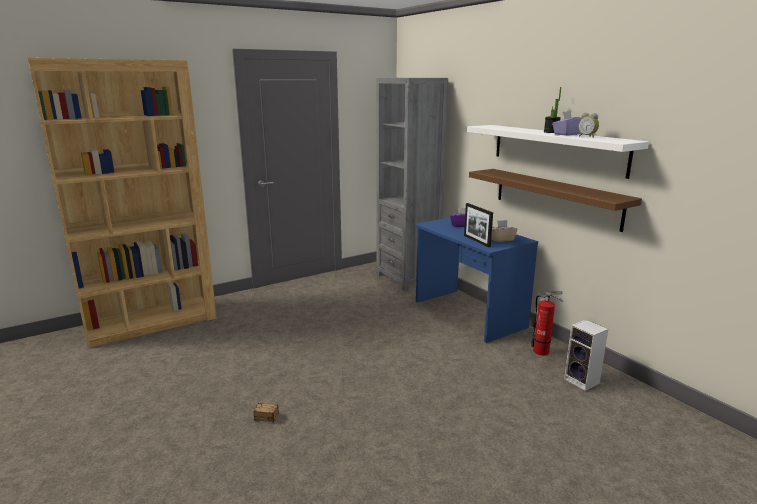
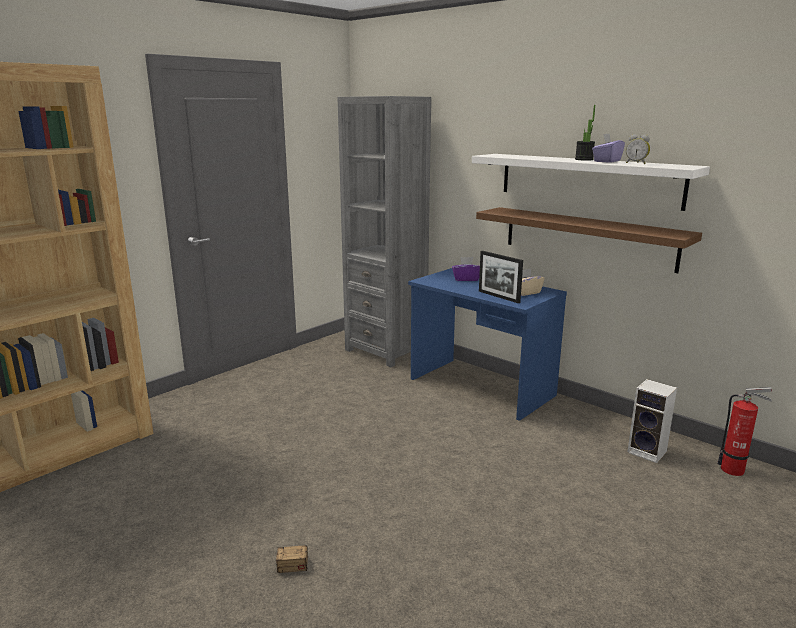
camera: 15 degrees left, 0 degrees up
(543, 352) = (588, 423): fire extinguisher -> fire extinguisher (735, 470)

